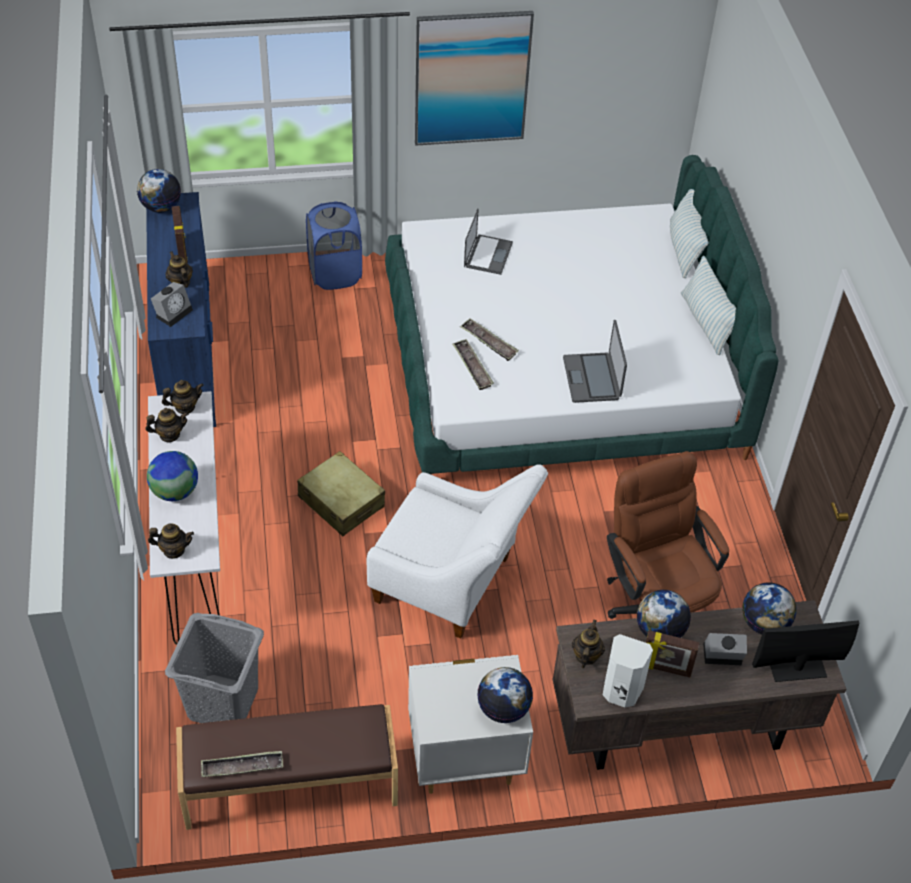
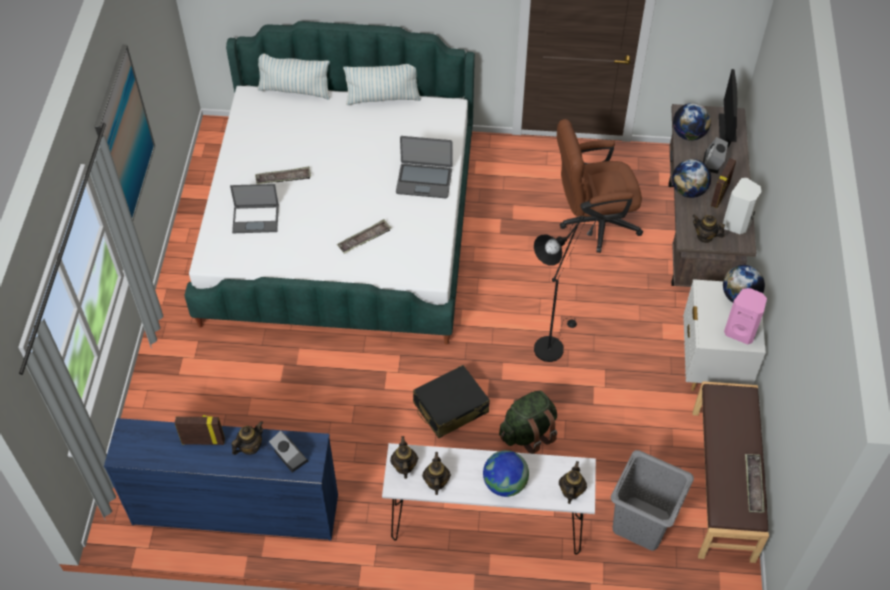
camera: 75 degrees left, 5 degrees up
(161, 207) = (128, 453): globe -> none
(180, 283) = (250, 447): teapot -> teapot turned 150 degrees clockwise
(323, 577) = (528, 433): none -> green backpack
(335, 274) = (169, 370): blue laundry basket -> none
(341, 502) = (450, 408): beige suitcase -> black suitcase
(446, 714) = (740, 331): none -> pink speaker
(452, 584) = (551, 344): white armchair -> black floor lamp
(472, 367) = (390, 255): tray -> tray (283, 178)
(488, 254) = (256, 218): laptop -> laptop turned 150 degrees clockwise

